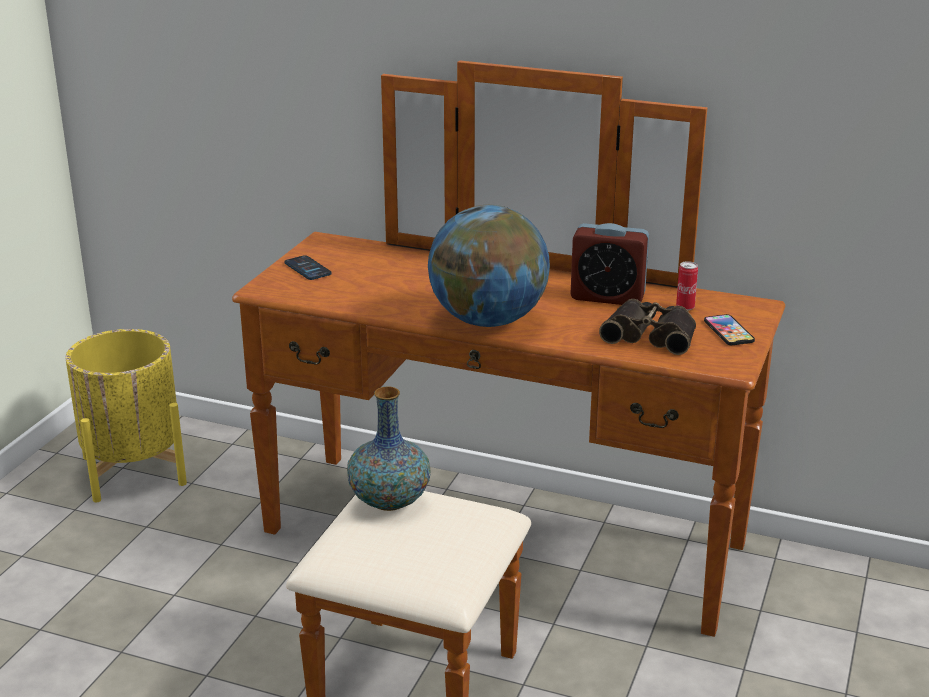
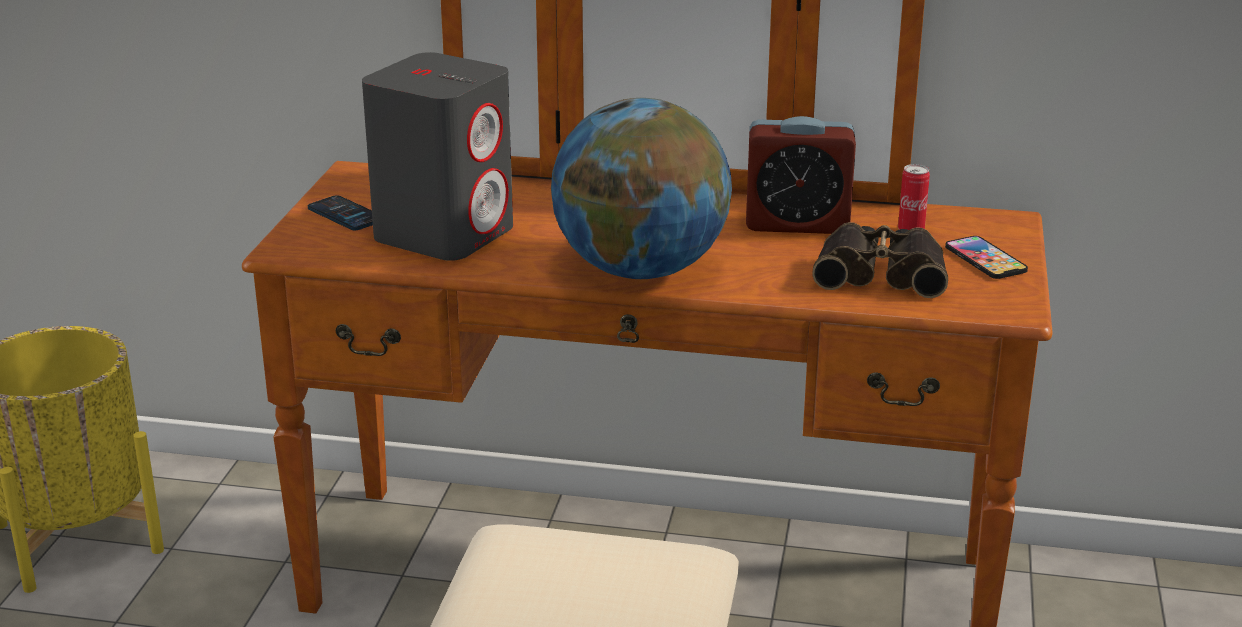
camera: 10 degrees left, 0 degrees up
(368, 286) = (445, 233): none -> grey speaker
(389, 501) = (529, 551): vase -> none

